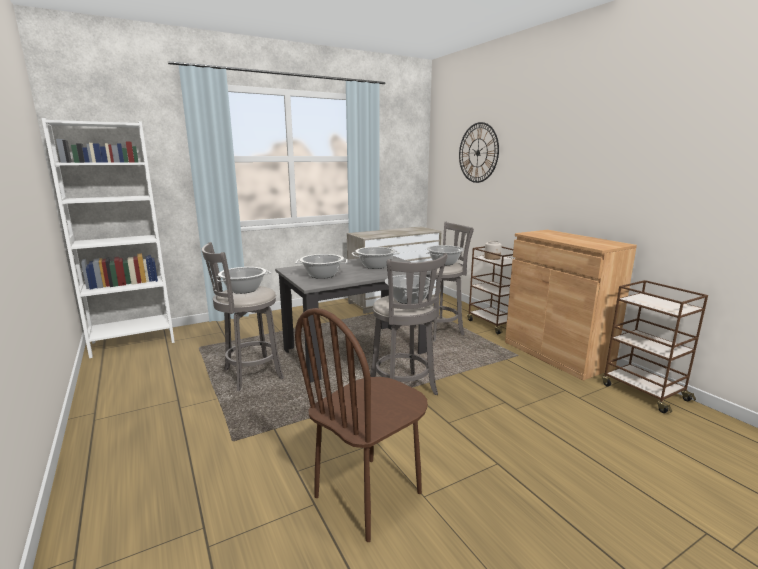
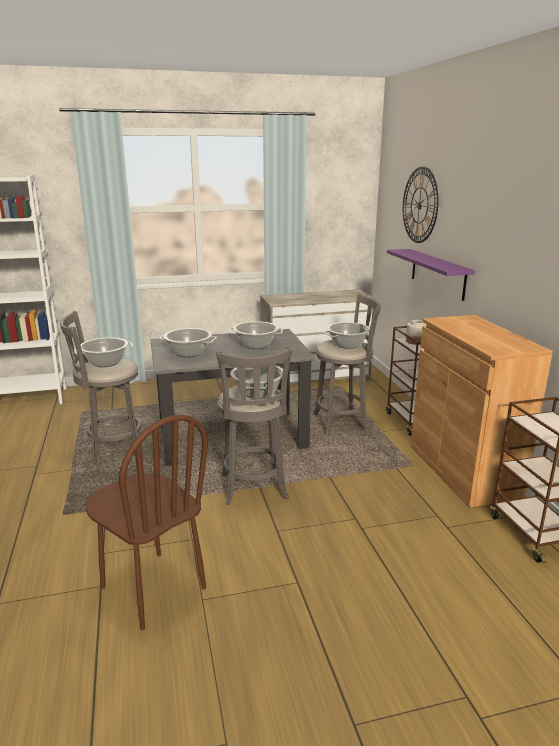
camera: 15 degrees right, 5 degrees up
(368, 495) = (152, 588): brown chair -> brown chair turned 105 degrees counterclockwise
(502, 203) = (437, 273): none -> purple shelf

